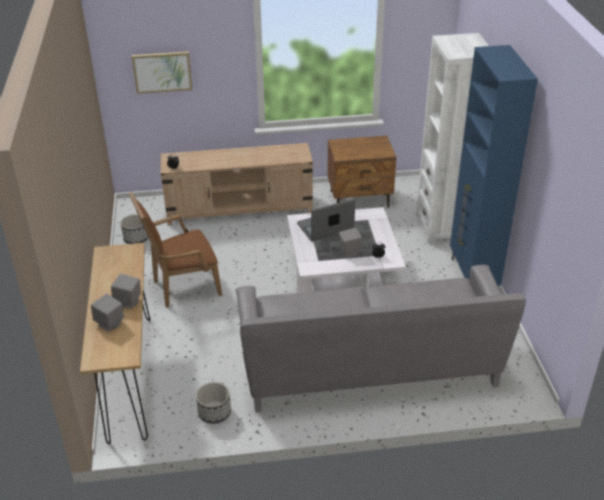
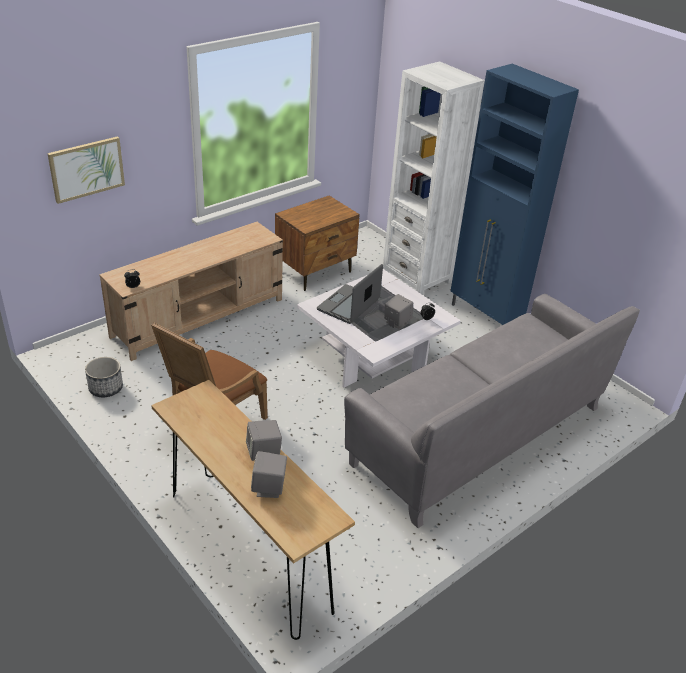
camera: 35 degrees left, 0 degrees up
(214, 413) = (378, 548): planter -> none

